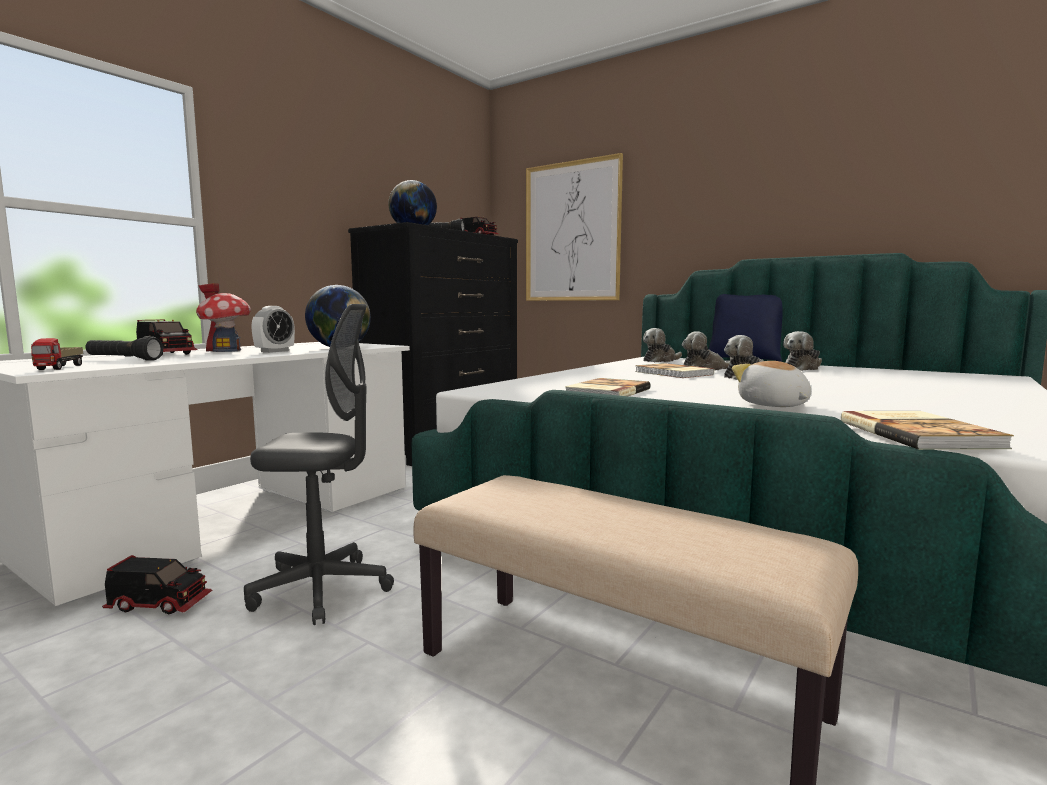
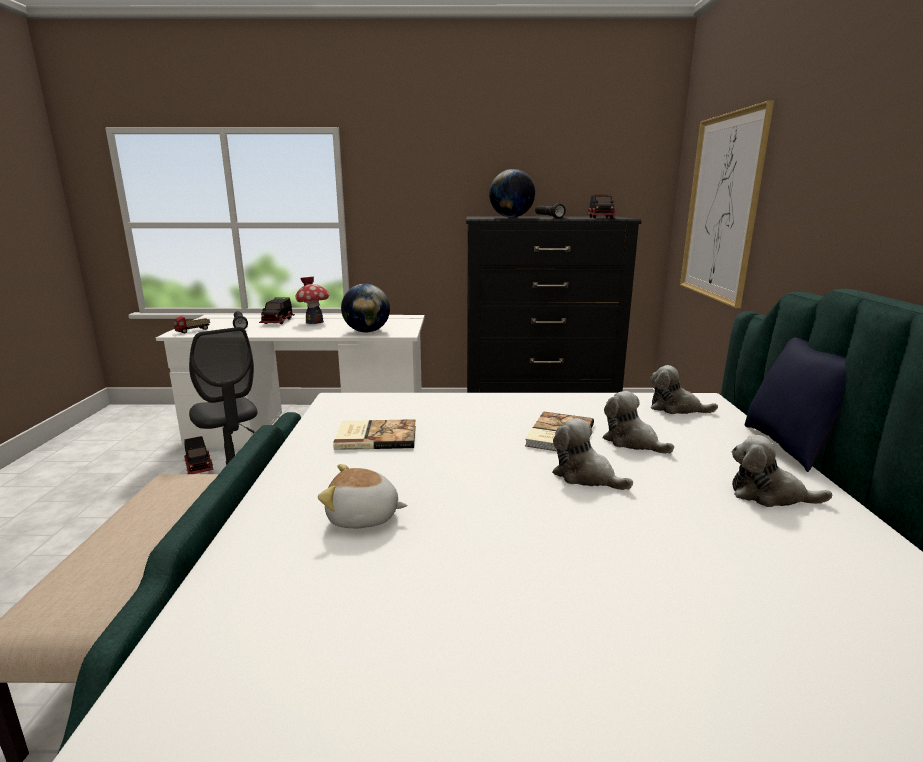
camera: 55 degrees right, 10 degrees up
(274, 351) = (321, 329): alarm clock -> none
(773, 405) = (363, 517): plush toy -> plush toy turned 120 degrees counterclockwise
(919, 434) = (203, 611): book -> none

